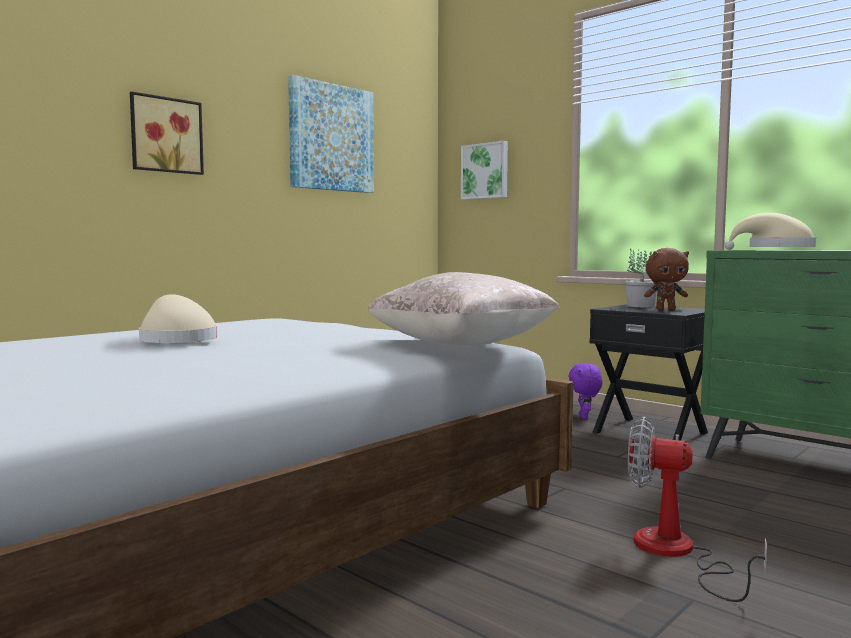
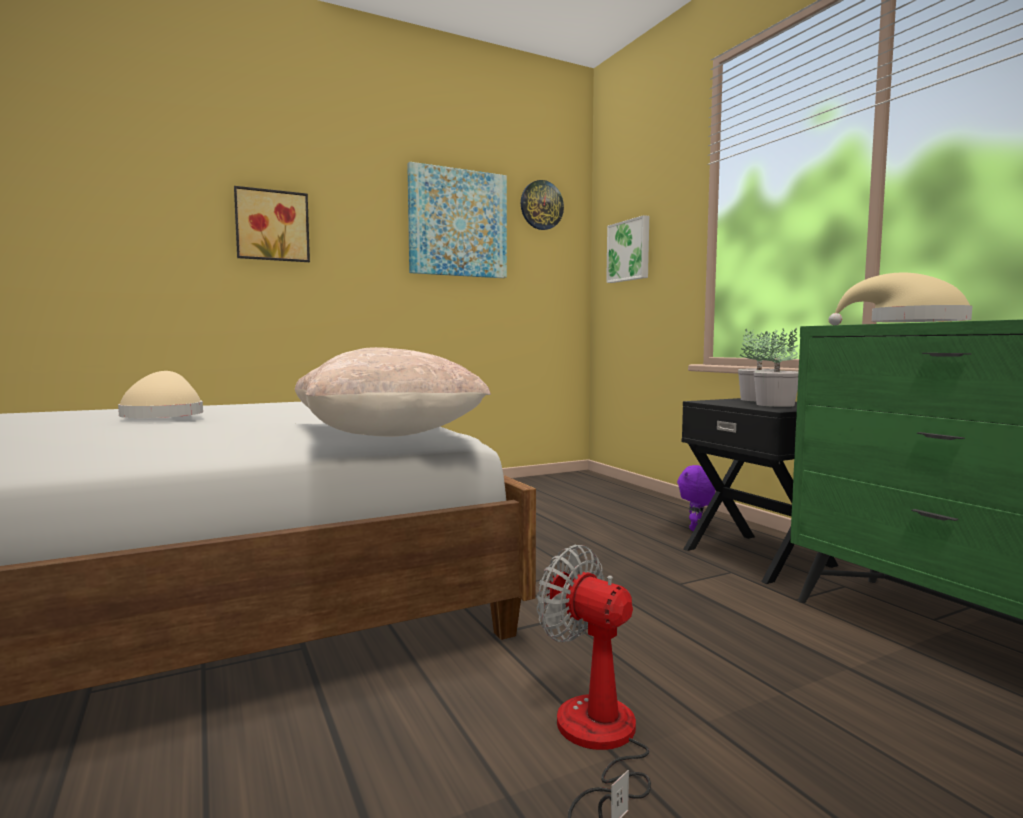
camera: 20 degrees right, 0 degrees up
(399, 122) = (541, 205): none -> wall clock
(665, 309) = (775, 405): brown plush toy -> potted plant

